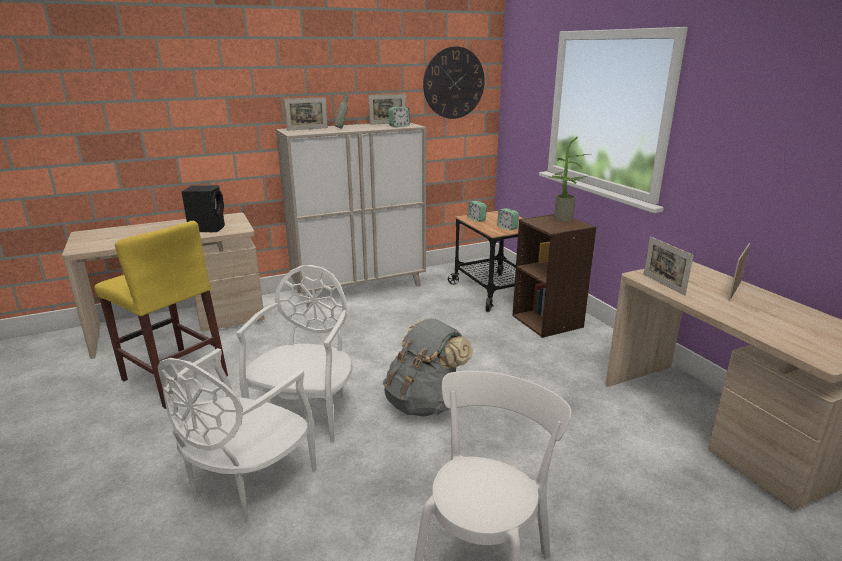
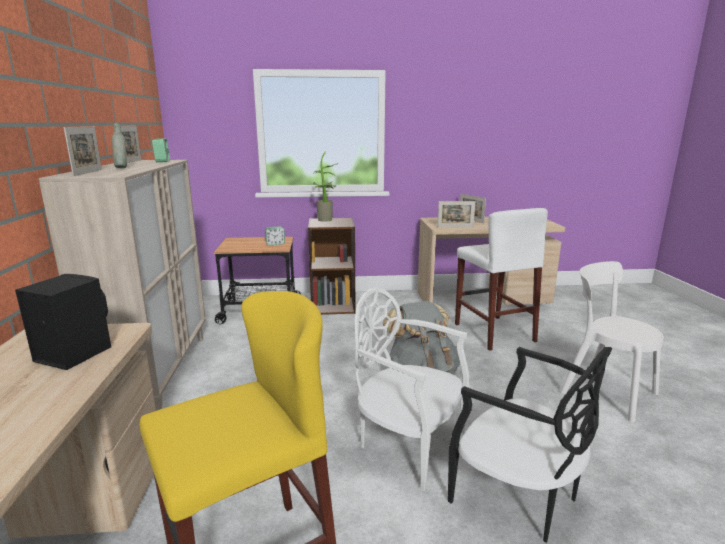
camera: 70 degrees left, 5 degrees down
(247, 483) = (518, 496): white chair -> black chair
(453, 83) = (143, 117): wall clock -> none
(476, 219) = (237, 248): alarm clock -> none
(591, 447) = (493, 332): none -> white stool

